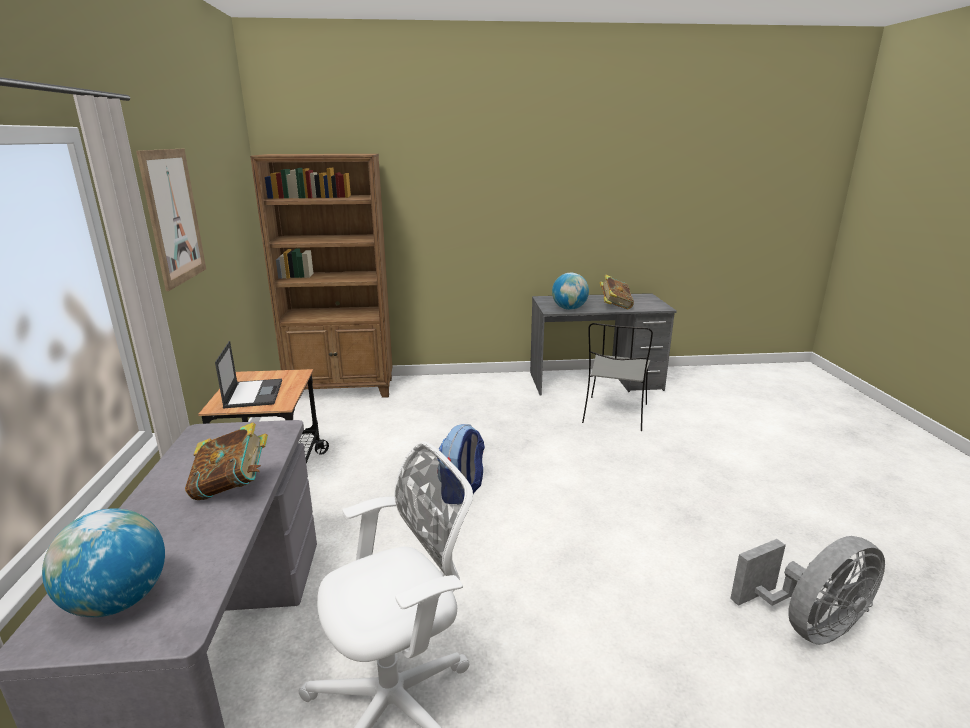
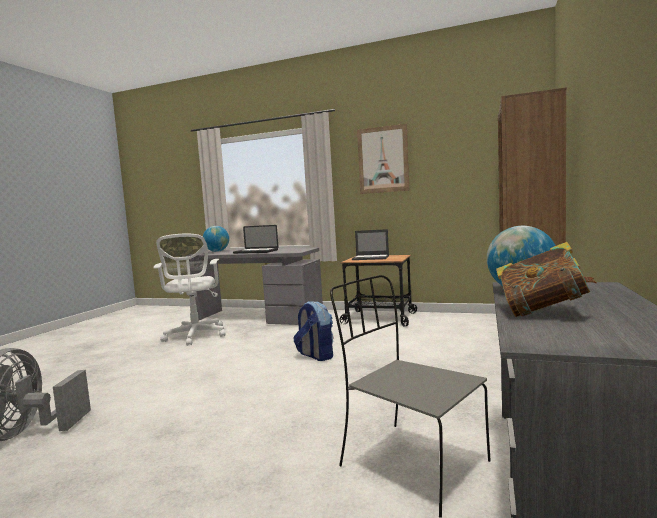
camera: 115 degrees right, 15 degrees down
(232, 487) = (256, 252): book -> laptop

